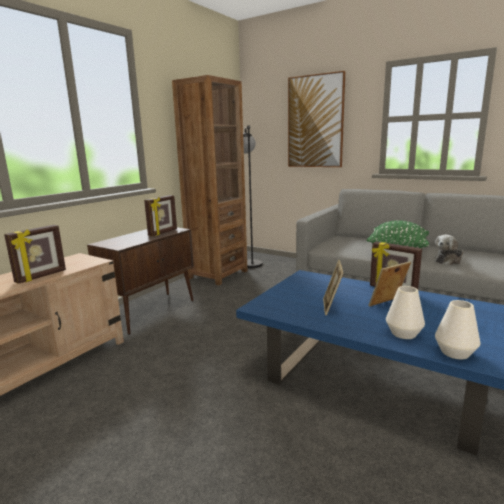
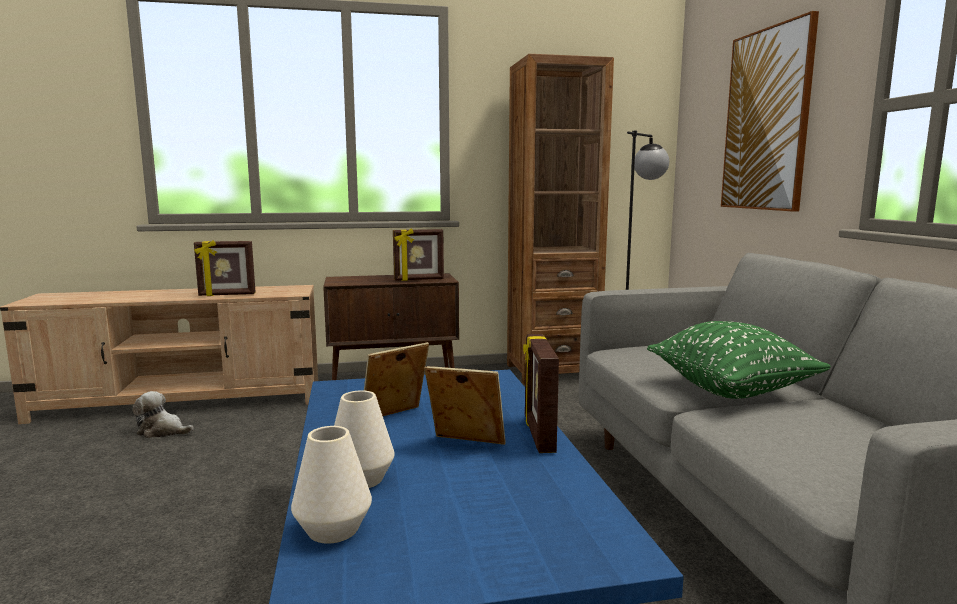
camera: 45 degrees right, 5 degrees down
(448, 260) = (779, 434): plush toy -> plush toy (163, 431)

